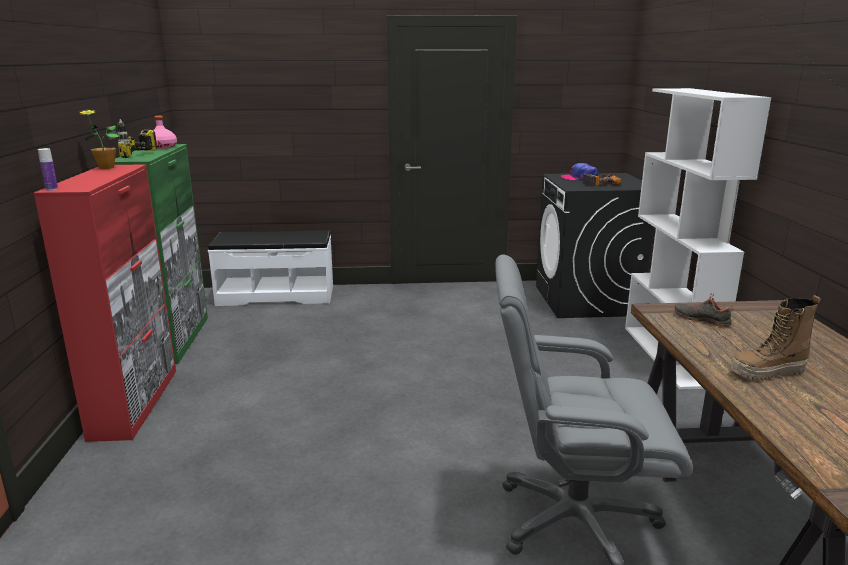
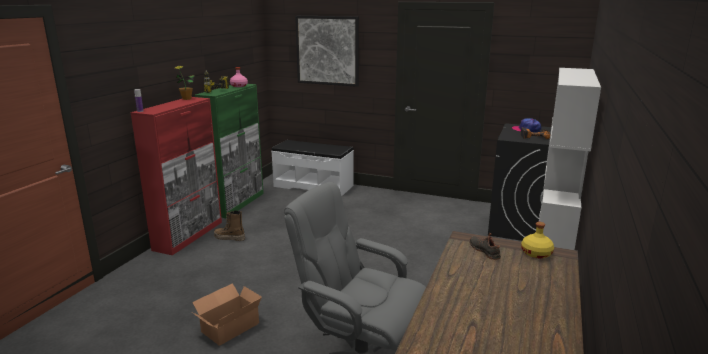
camera: 25 degrees right, 0 degrees up
(279, 90) = (327, 50): none -> picture
(335, 526) = (228, 327): none -> cardboard box
(754, 311) = (536, 253): none -> yellow bottle
(767, 373) = (472, 295): boot -> boot (229, 238)

